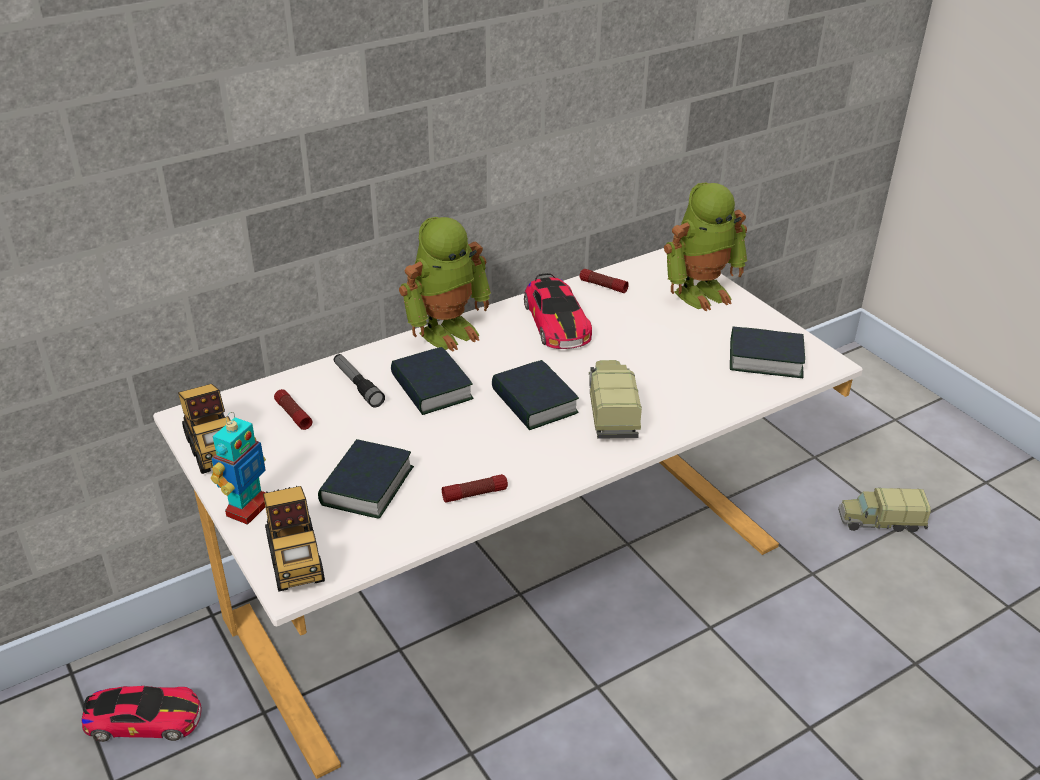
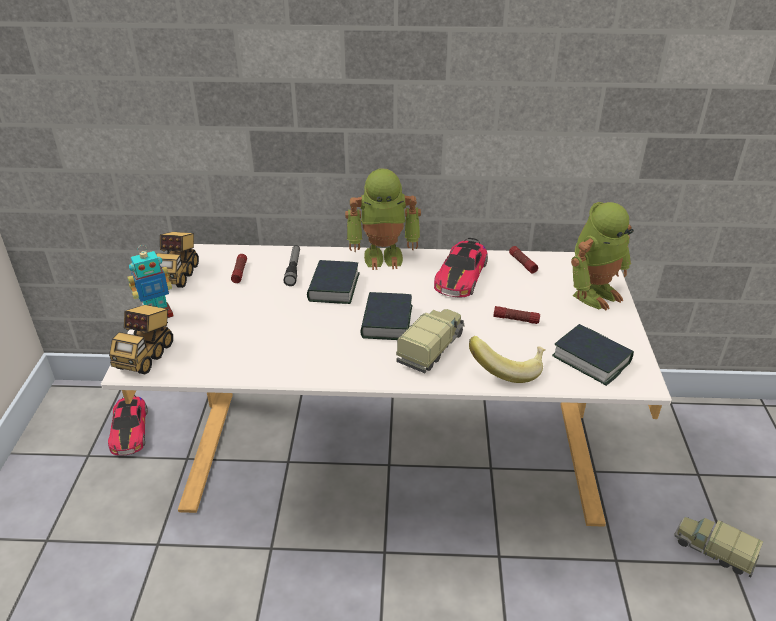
camera: 35 degrees right, 0 degrees up
(144, 720) = (130, 430): toy car -> toy car turned 45 degrees clockwise
(366, 486) = (230, 330): book -> none
(475, 494) = (284, 363): flashlight -> flashlight (516, 319)
(701, 292) = (593, 293): toy robot -> toy robot turned 45 degrees counterclockwise
(703, 400) = (507, 369): none -> banana

